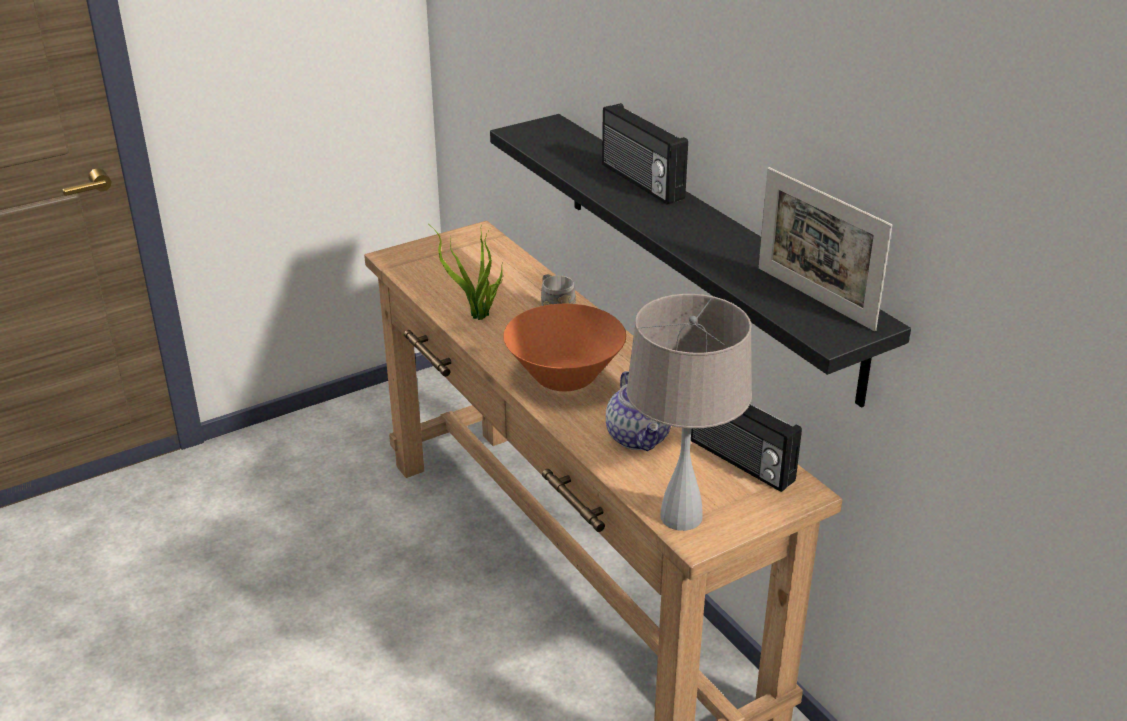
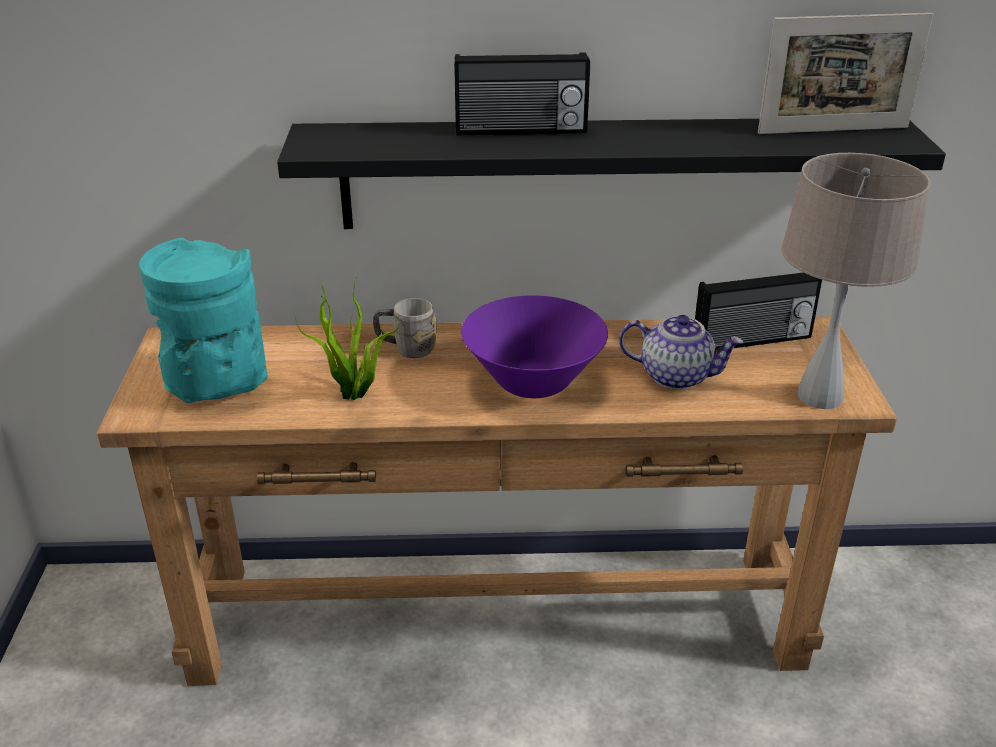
camera: 60 degrees left, 0 degrees up
(442, 268) = (216, 386): none -> turquoise vase
(564, 377) = (532, 381): orange bowl -> purple bowl

